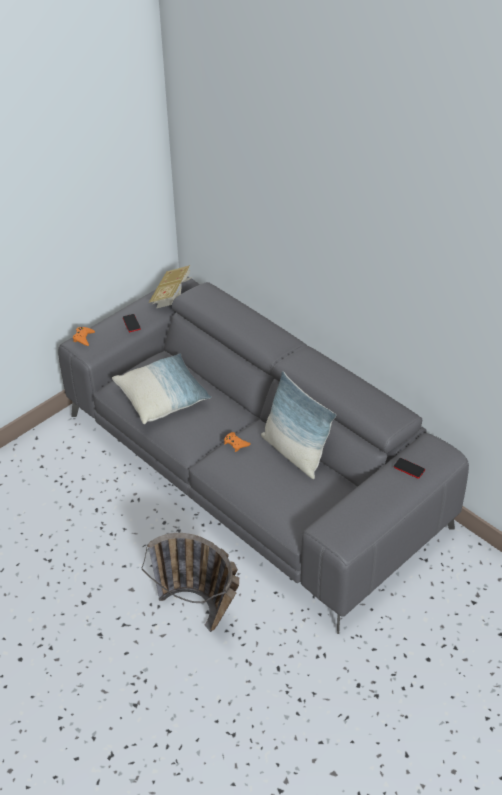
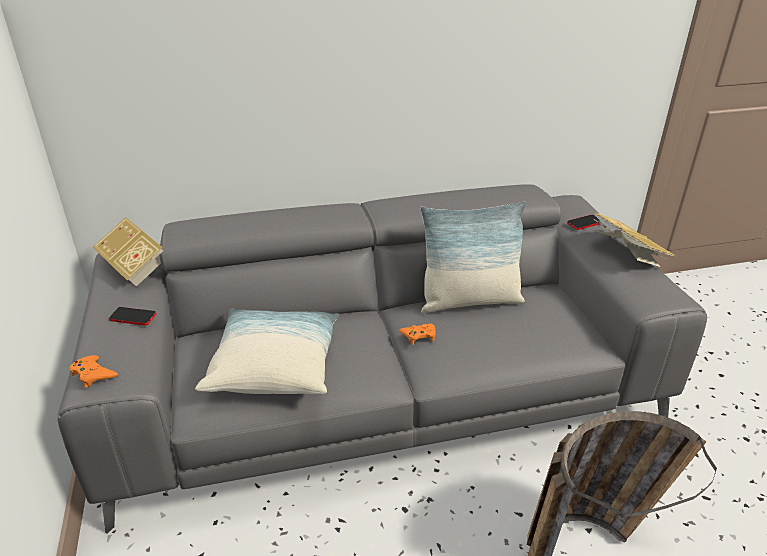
camera: 60 degrees left, 10 degrees down
(379, 502) = (626, 254): none -> book

